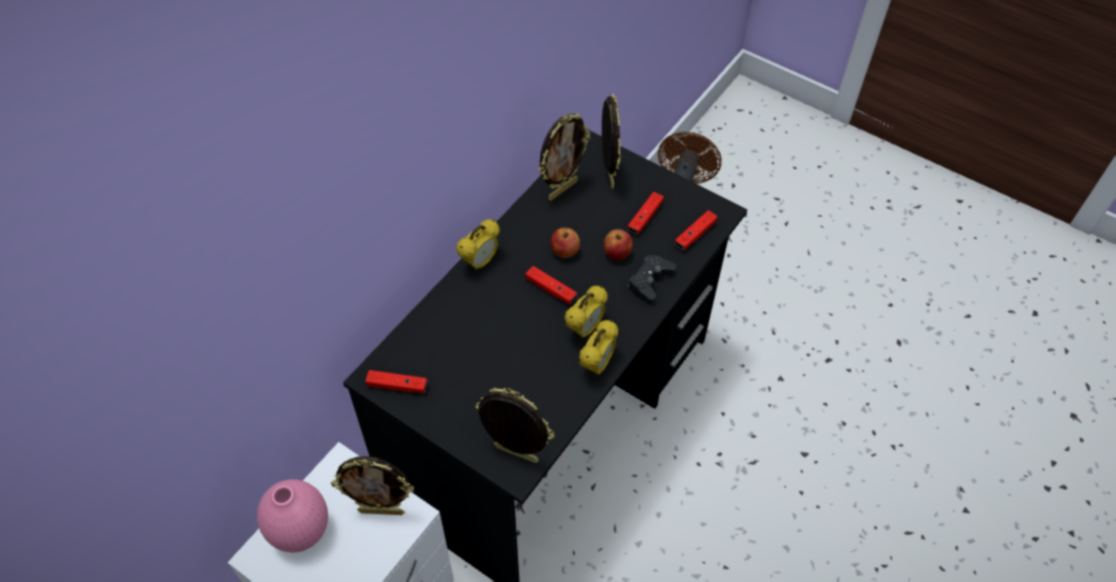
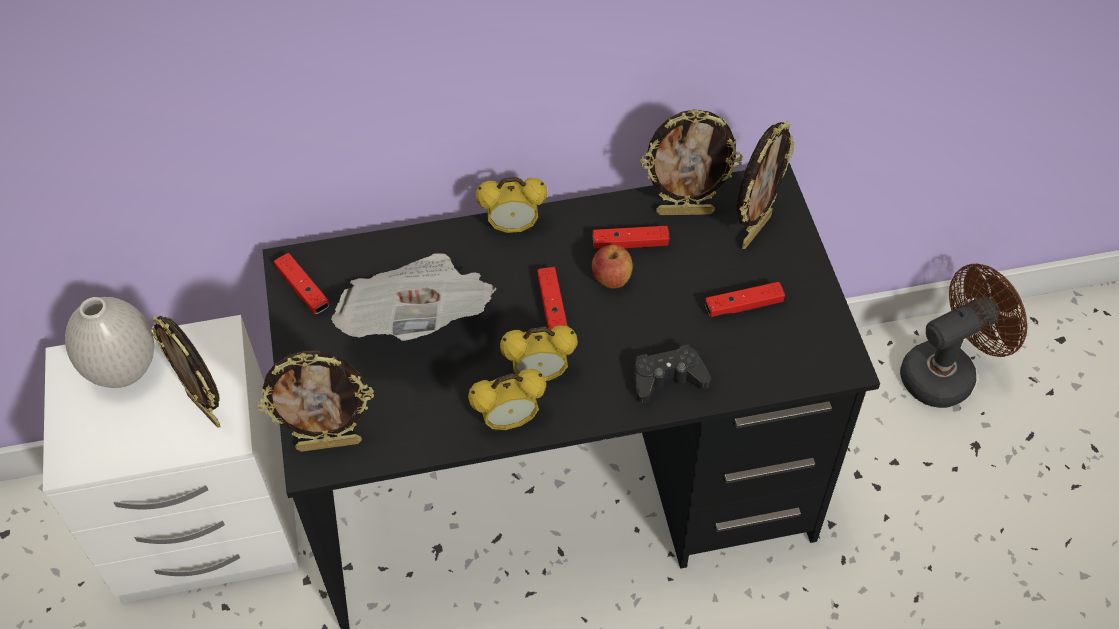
camera: 45 degrees right, 0 degrees up
(302, 532) = (125, 372): pink vase -> white vase
(486, 351) = (419, 321): none -> newspaper
(515, 455) = (329, 443): picture frame -> picture frame turned 105 degrees clockwise
(617, 254) = (666, 322): apple -> none
(695, 235) = (780, 366): red game controller -> red game controller (630, 244)

